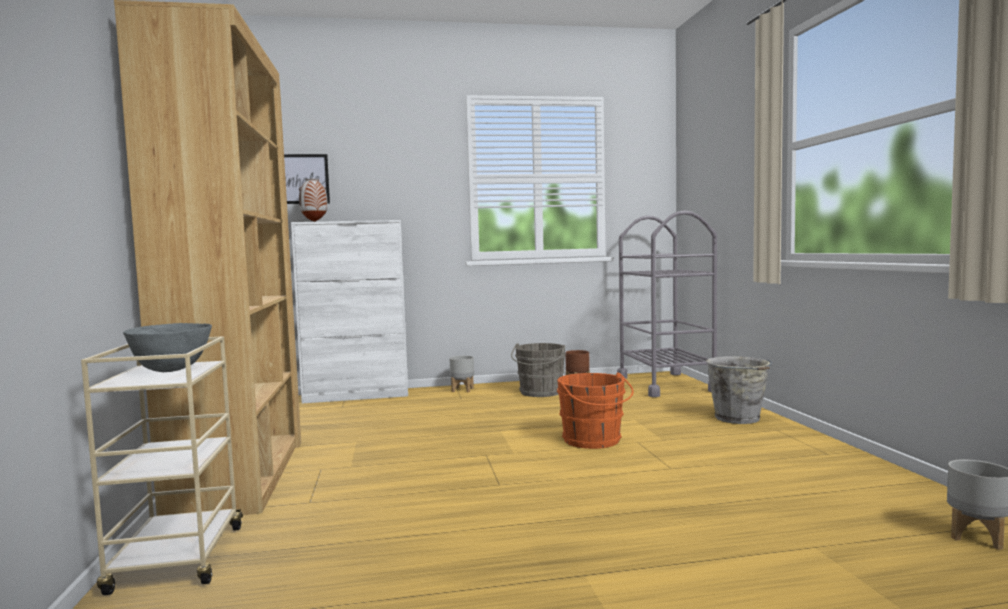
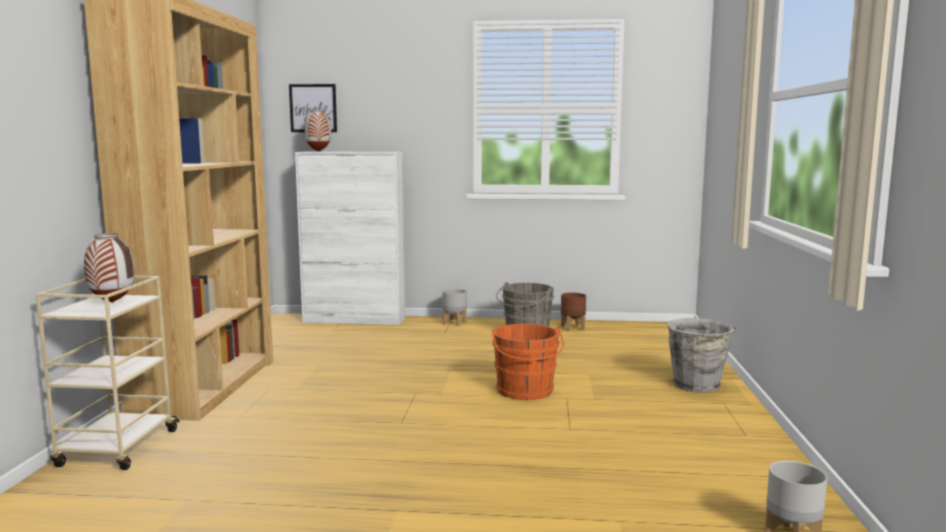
camera: 15 degrees right, 5 degrees up
(171, 370) = (111, 302): grey bowl -> vase
(665, 384) = (664, 338): grey cart -> none

